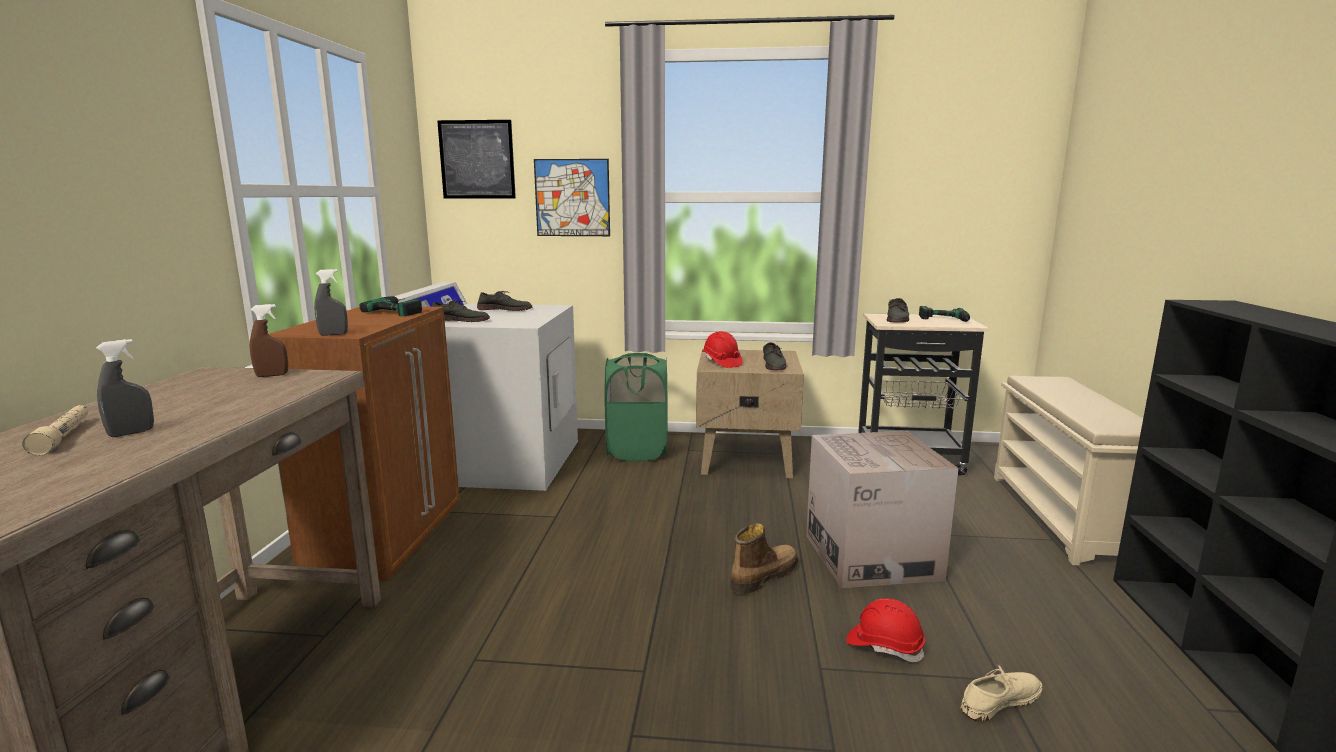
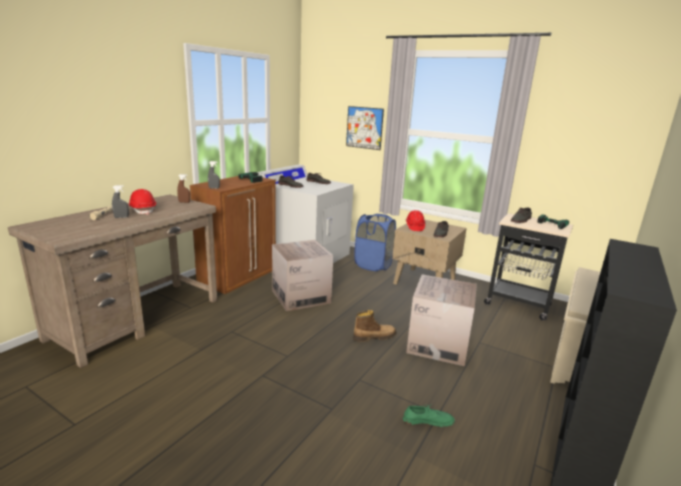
camera: 25 degrees right, 5 degrees up
(477, 159) = (323, 104): picture -> none
(560, 540) = (301, 296): none -> cardboard box
(637, 451) = (373, 265): green laundry basket -> blue laundry basket
(884, 646) = (398, 382): red hard hat -> red hard hat (143, 210)
(1000, 699) = (428, 420): beige shoe -> green shoe

